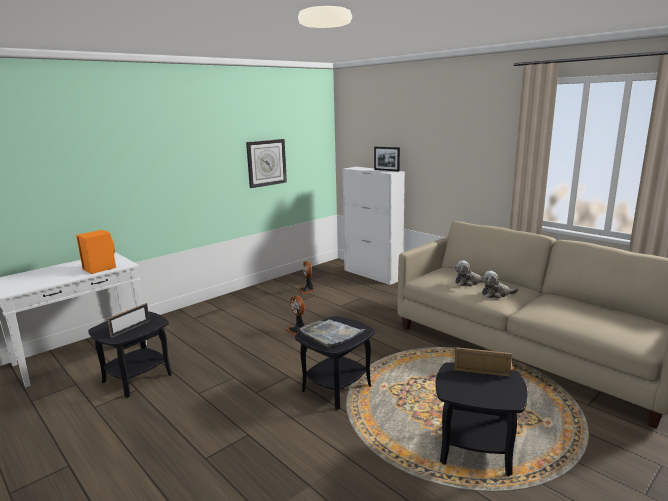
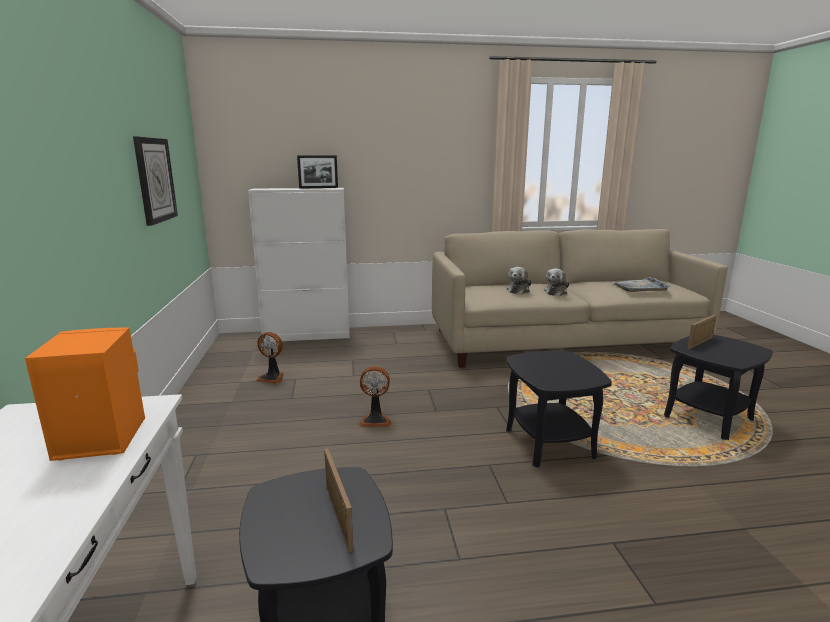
camera: 55 degrees left, 0 degrees up
(331, 334) = (559, 371): grey tray -> grey tray (640, 287)

